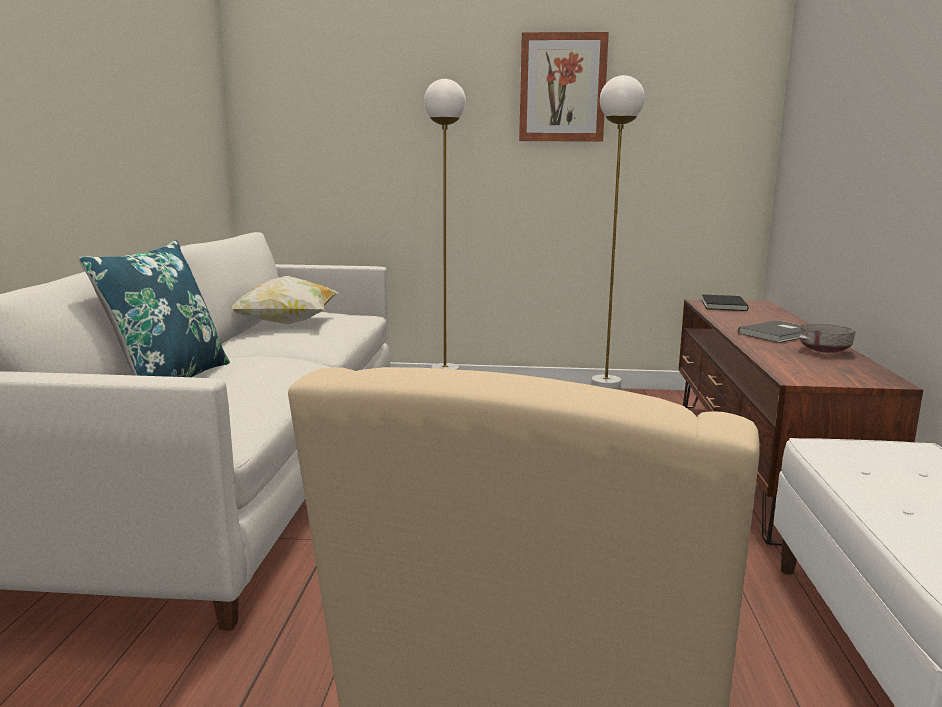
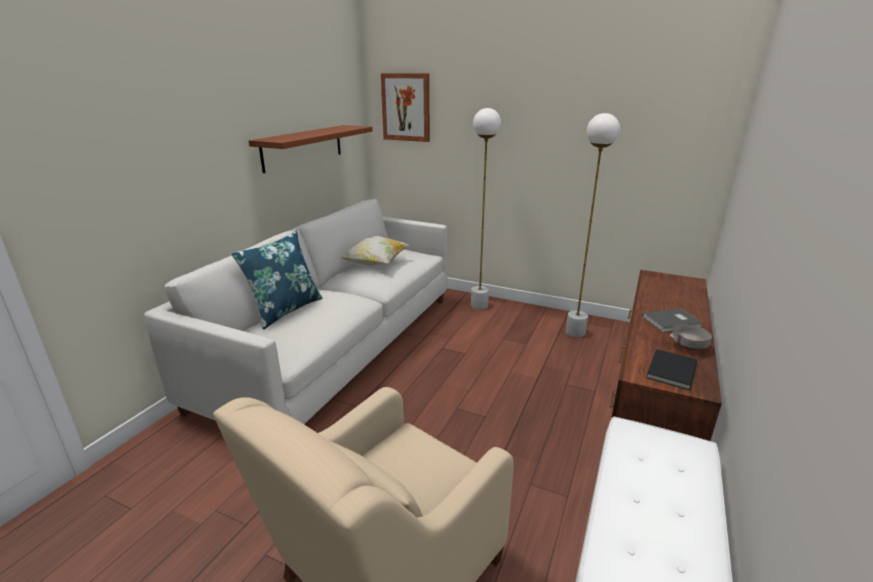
camera: 20 degrees right, 10 degrees up
(148, 128) = (303, 147): none -> brown shelf
(562, 88) = (573, 111): picture -> picture (406, 107)
(722, 305) = (662, 280): black book -> black book (669, 370)

